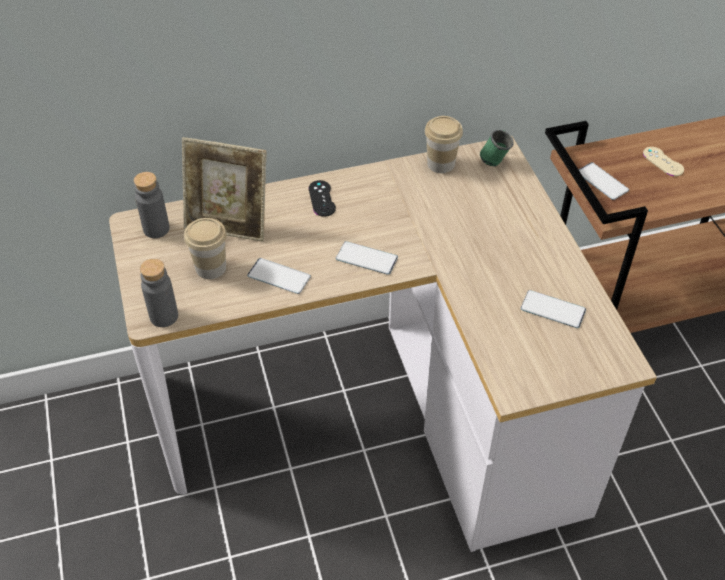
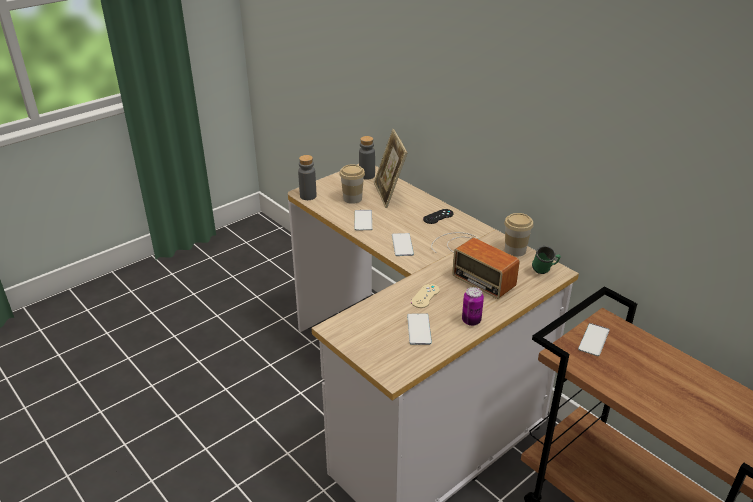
camera: 65 degrees right, 15 degrees down
(442, 209) = (472, 261): none -> radio
(557, 258) = (471, 321): none -> can
(663, 162) = (655, 369): beige game controller -> beige game controller (425, 296)

